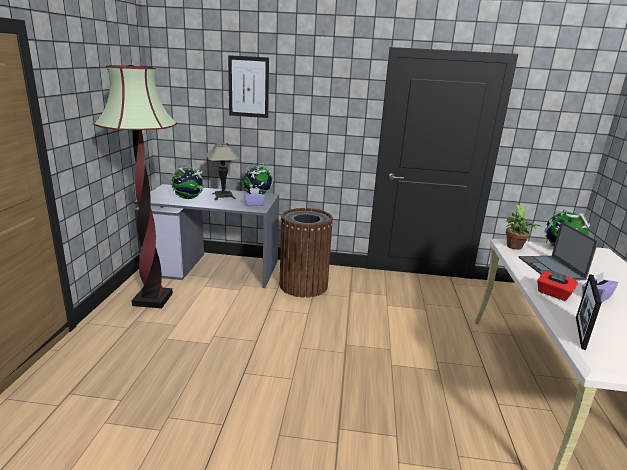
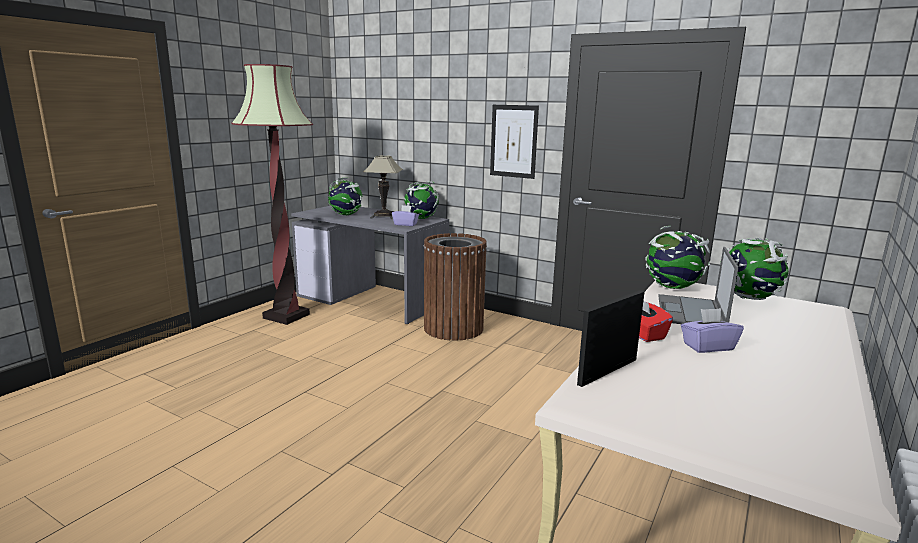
camera: 25 degrees right, 5 degrees down
(248, 87) = (421, 94): picture -> picture (513, 141)
(515, 247) = (672, 287): potted plant -> globe

